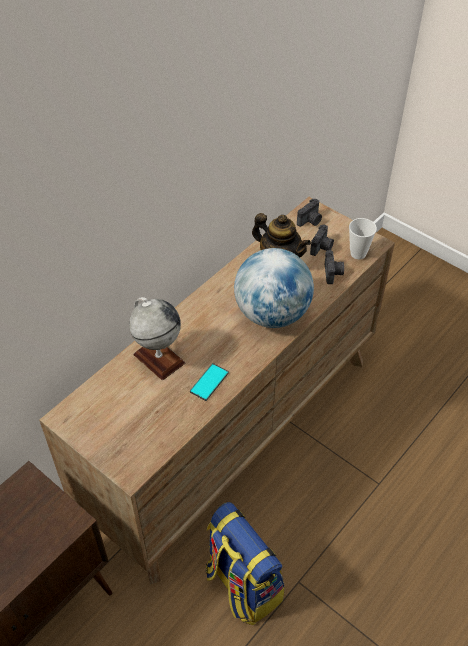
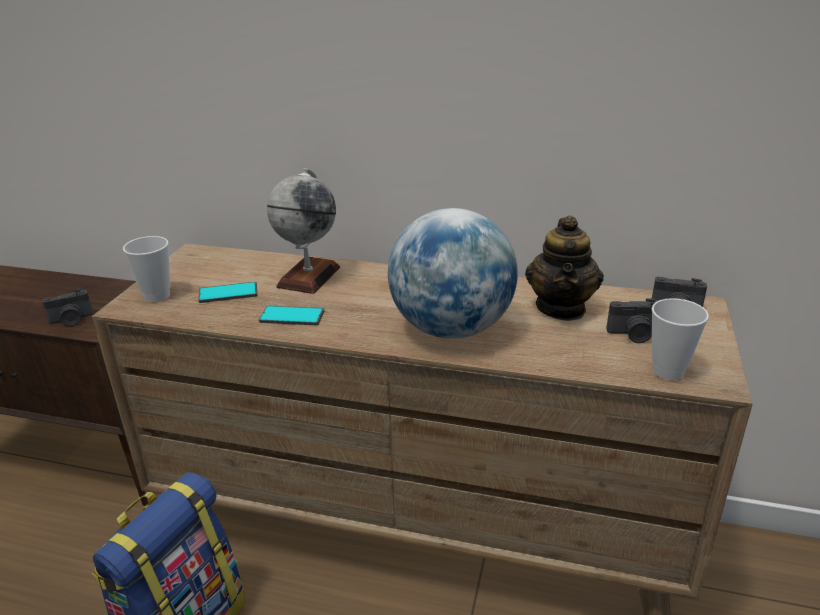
camera: 65 degrees right, 20 degrees down
(126, 451) = (157, 296): none -> cup
(152, 408) = (228, 293): none -> phone
(333, 273) = (592, 358): camera -> camera (71, 320)

